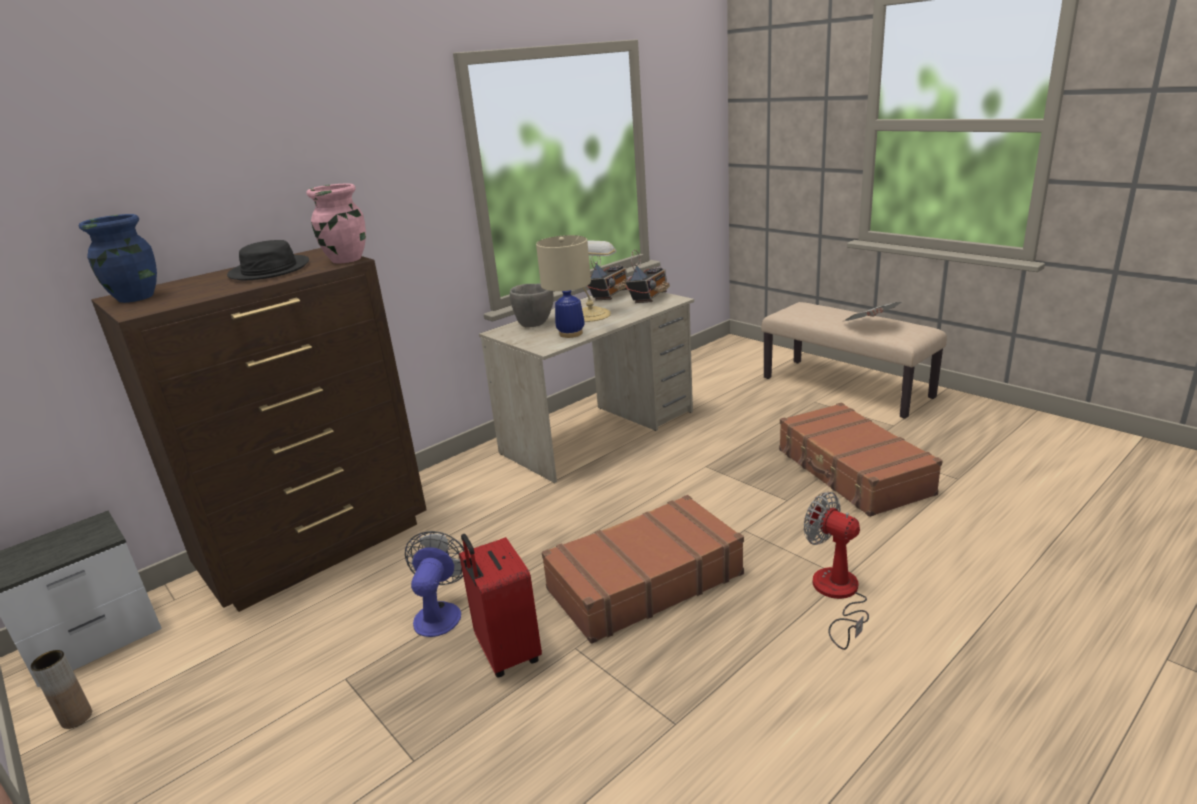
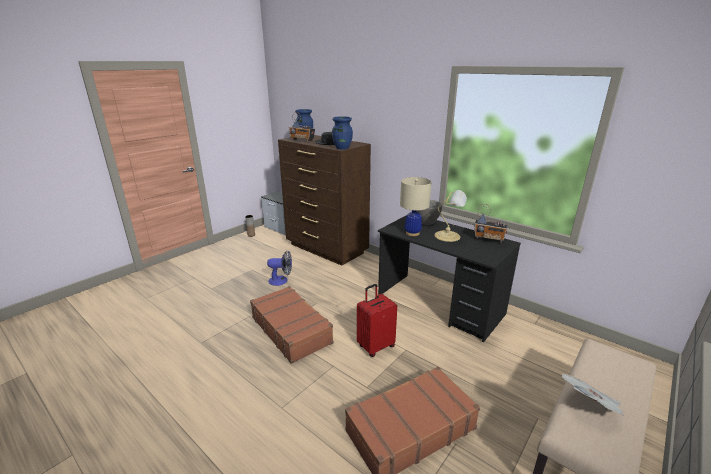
camera: 80 degrees right, 0 degrees up
(346, 260) = (342, 148): pink vase -> blue vase
(506, 653) = (254, 298): red suitcase -> red suitcase (375, 346)
(599, 432) = (439, 305): beige desk -> black desk
(649, 298) = (488, 251): radio -> radio (302, 140)
(837, 595) = (266, 402): fan -> none

